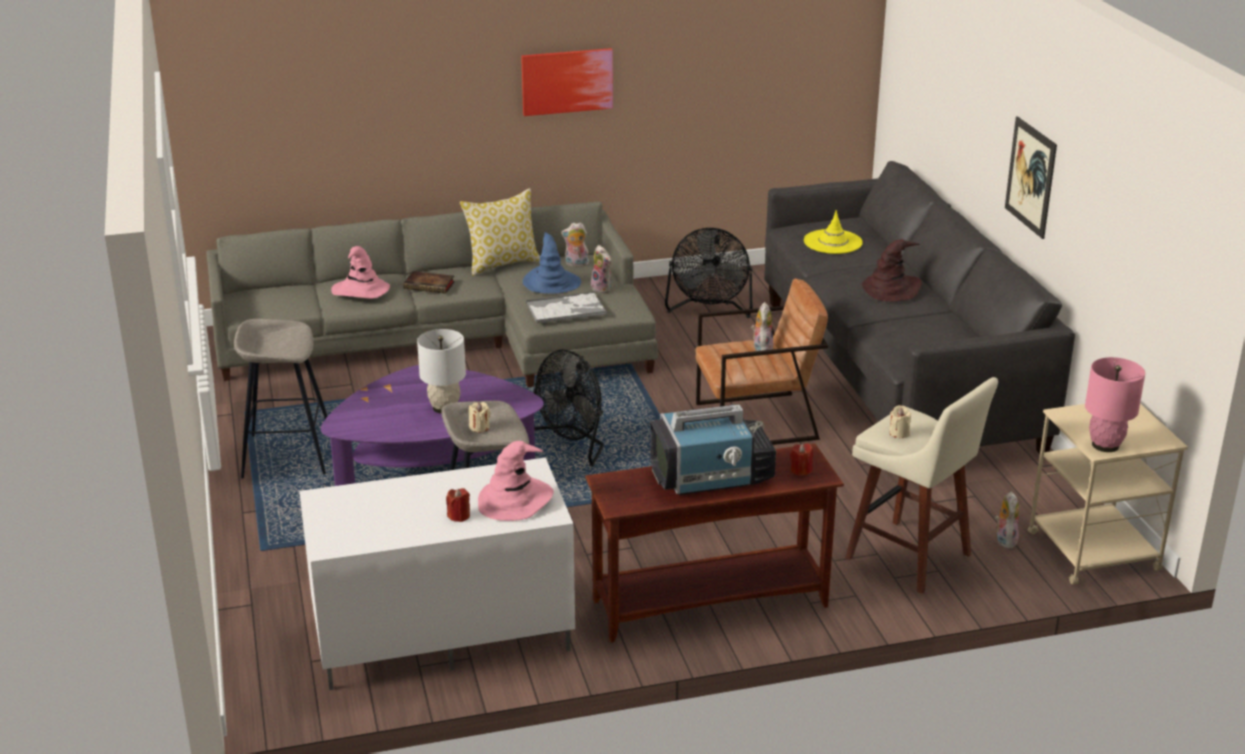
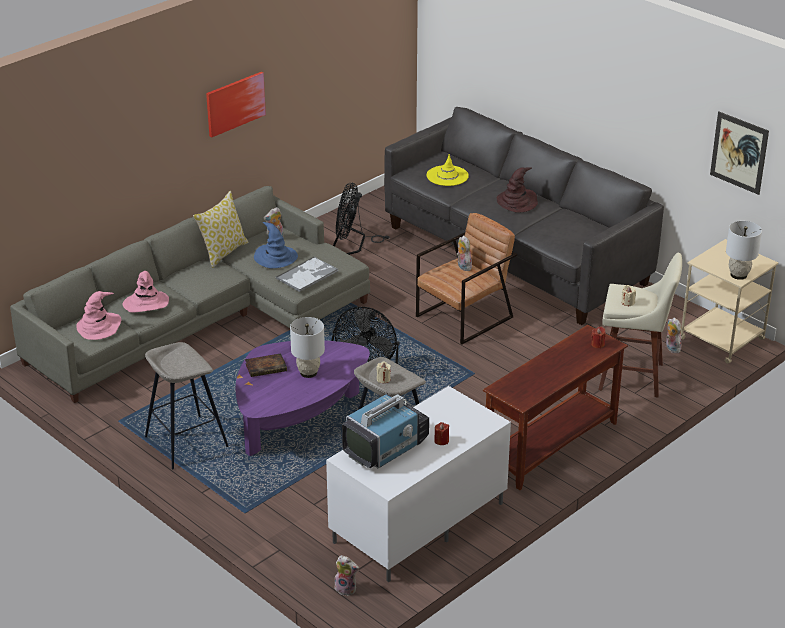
camera: 30 degrees left, 5 degrees up
(430, 285) = (192, 284): book -> book (267, 367)
(515, 500) = (462, 419): pink hat -> pink hat (99, 326)
(603, 289) = (314, 252): plush toy -> plush toy (346, 589)
(707, 307) = (354, 242): black fan -> black fan turned 120 degrees clockwise
(712, 476) = (554, 365): television -> television (386, 447)
(1030, 177) = (602, 109): picture -> picture (739, 152)
(1105, 445) = (738, 275): pink table lamp -> white table lamp

